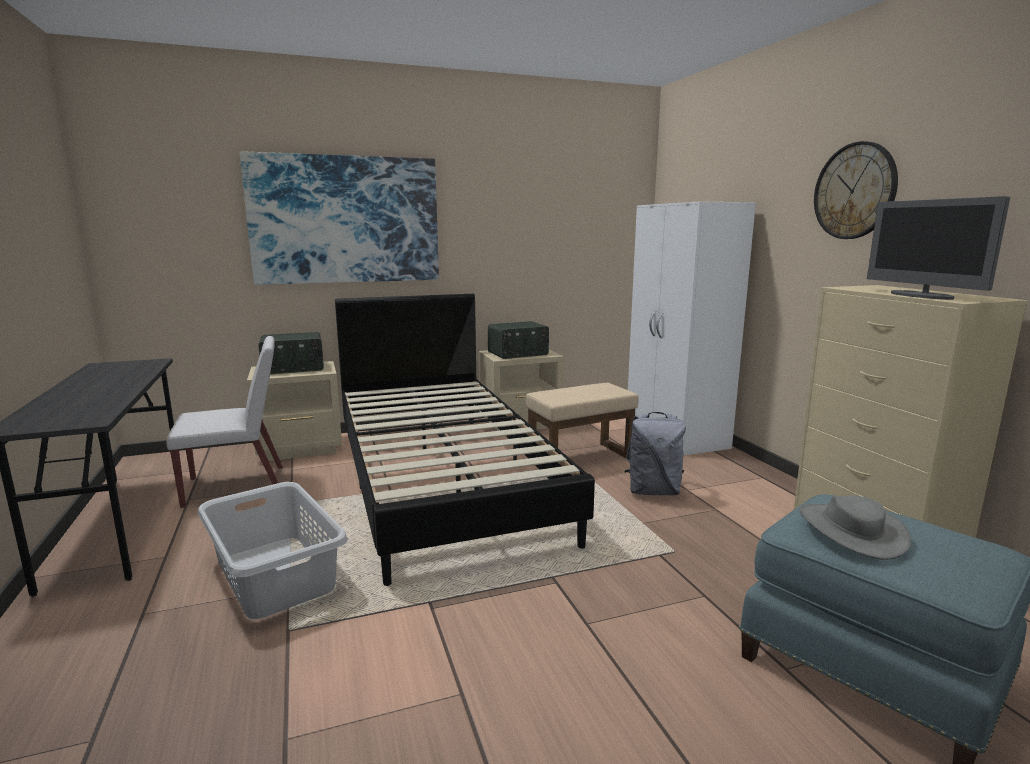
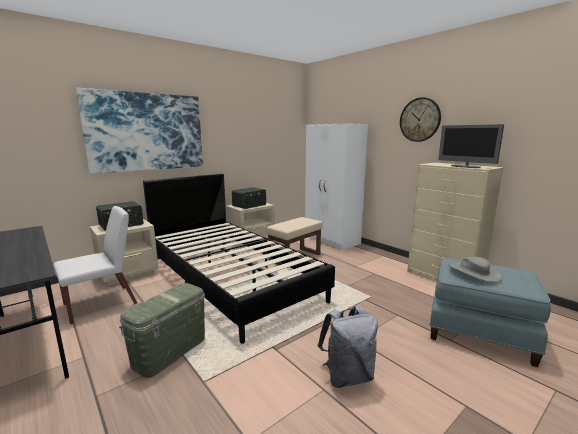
camera: 20 degrees left, 0 degrees up
(276, 574) = (170, 351): grey laundry basket -> green storage box
(653, 491) = (341, 269): grey backpack -> grey backpack (347, 376)

